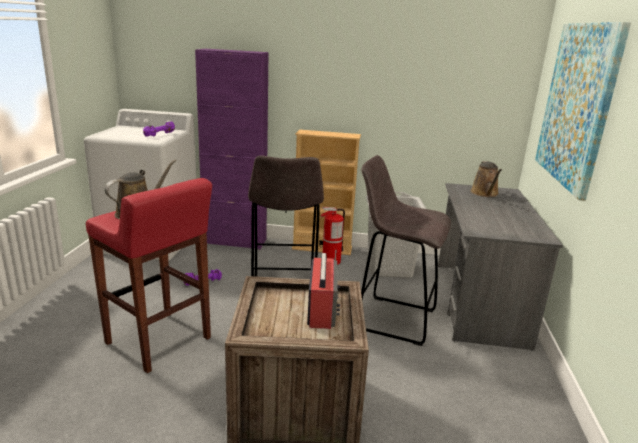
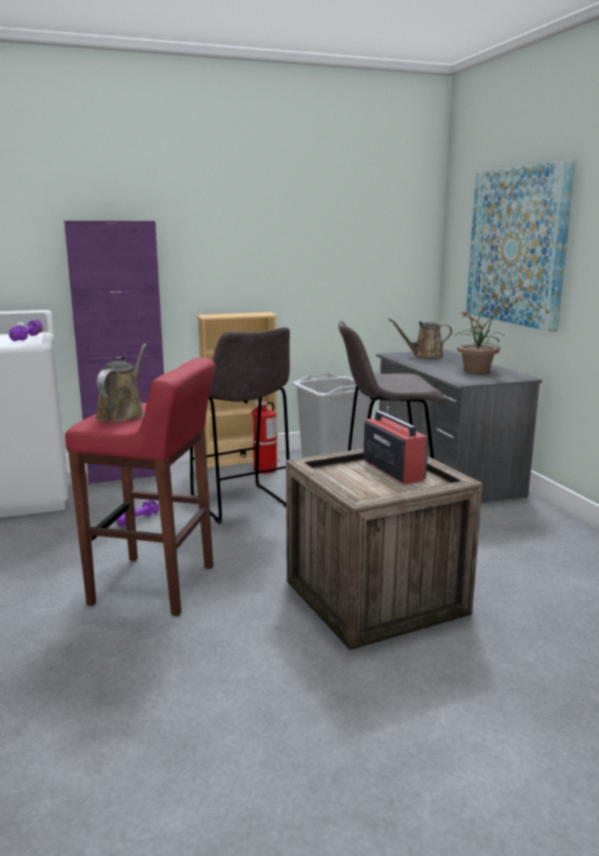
camera: 25 degrees left, 5 degrees down
(485, 194) = (425, 356): brown watering can -> brown watering can turned 105 degrees clockwise
(510, 220) = (476, 370): none -> potted plant

